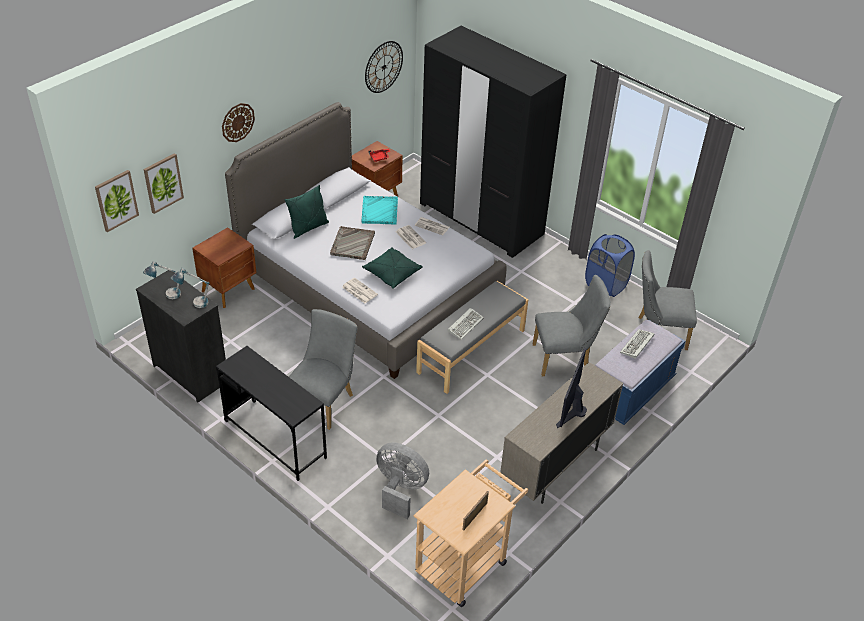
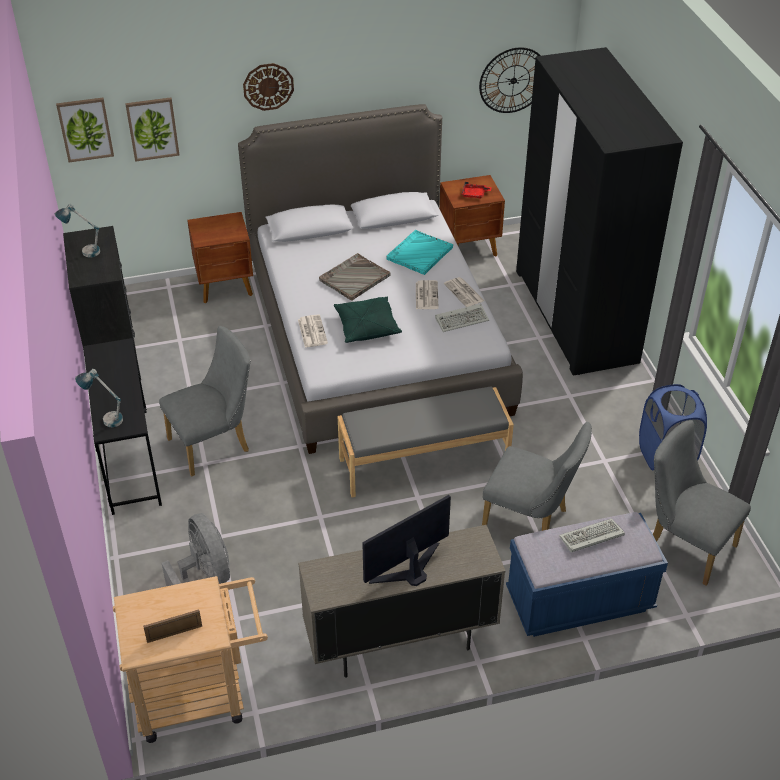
camera: 35 degrees right, 0 degrees up
(194, 303) = (100, 269): table lamp -> table lamp (105, 418)
(308, 228) = (324, 243): green pillow -> none
(465, 324) = (406, 420): keyboard -> keyboard (462, 319)

